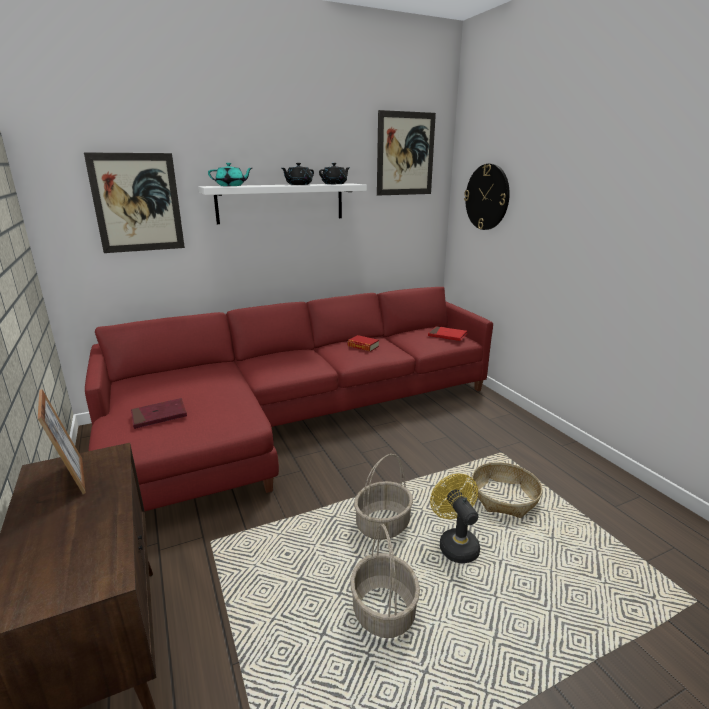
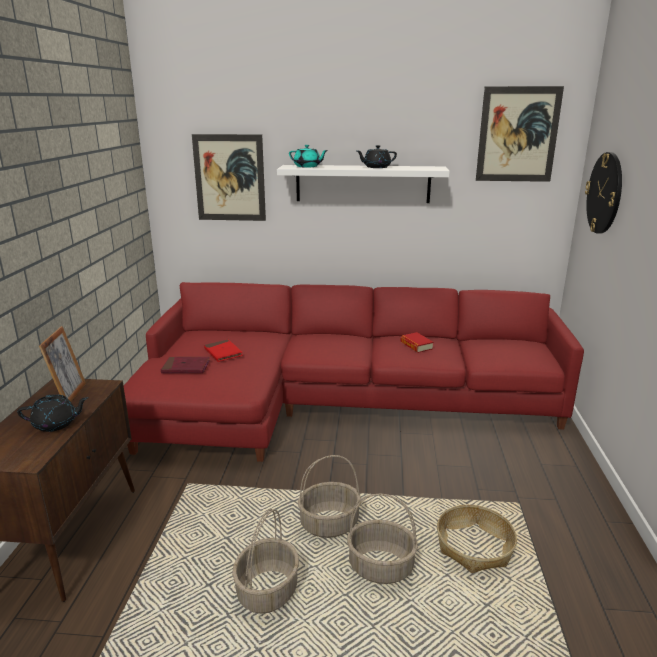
camera: 30 degrees right, 0 degrees up
(335, 184) = (417, 168): black teapot -> black teapot (56, 424)
(447, 335) = (525, 353): red book -> red book (223, 353)
(455, 543) = (380, 567): yellow fan -> basket

